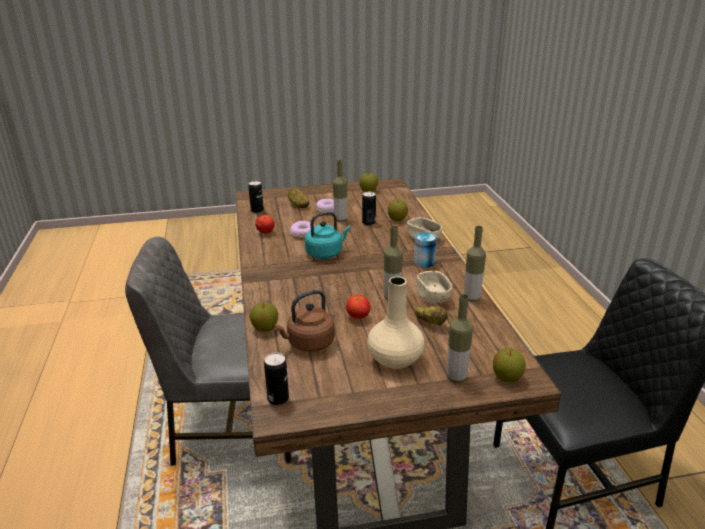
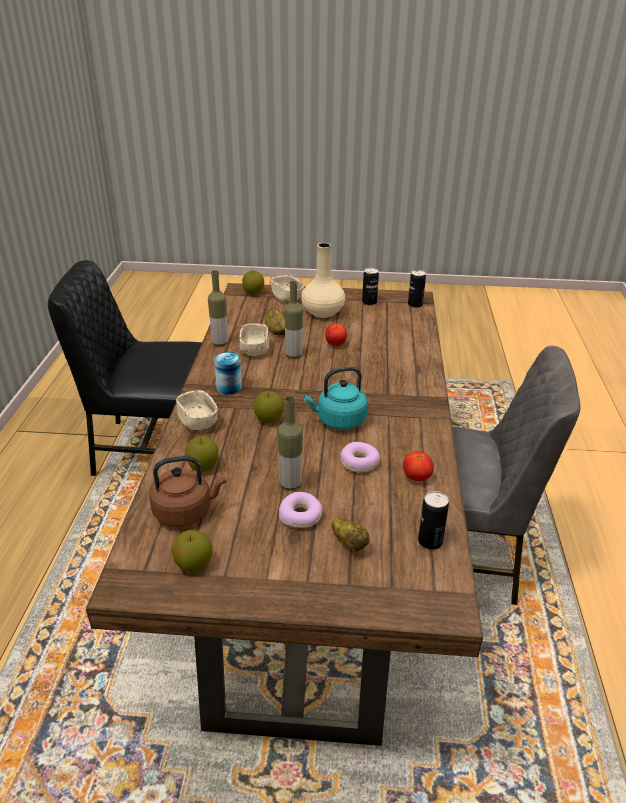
camera: 165 degrees left, 5 degrees up
(265, 328) = (422, 348): apple -> apple (269, 419)
(308, 343) = (386, 331): brown kettle -> brown kettle (186, 512)
(369, 222) = (250, 468): can -> can (369, 302)
(456, 377) = (287, 297): bottle -> beige bowl

